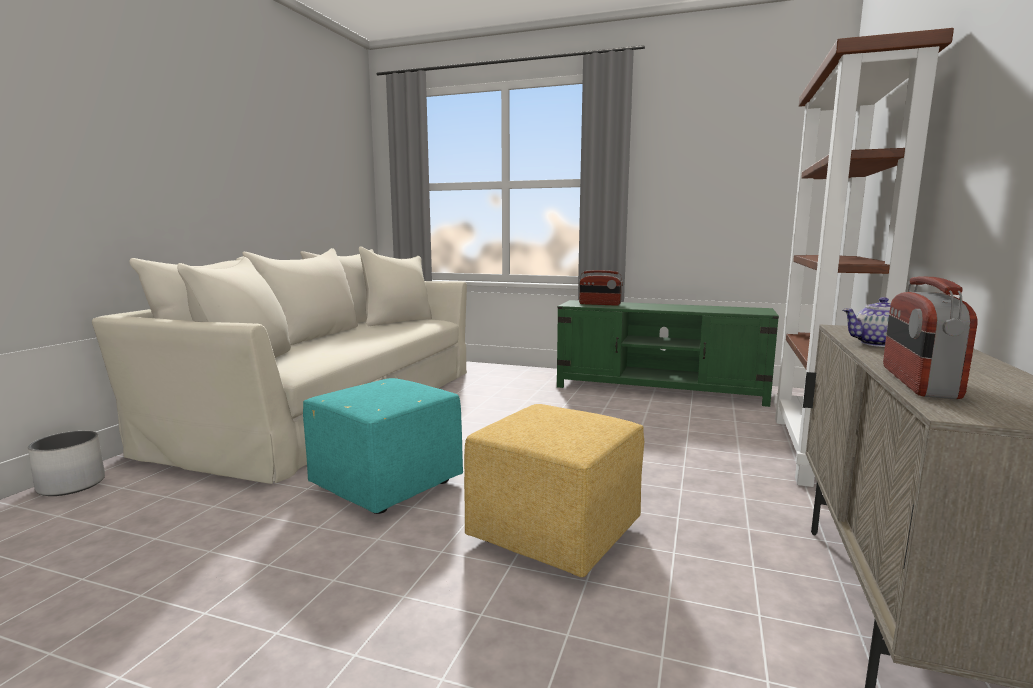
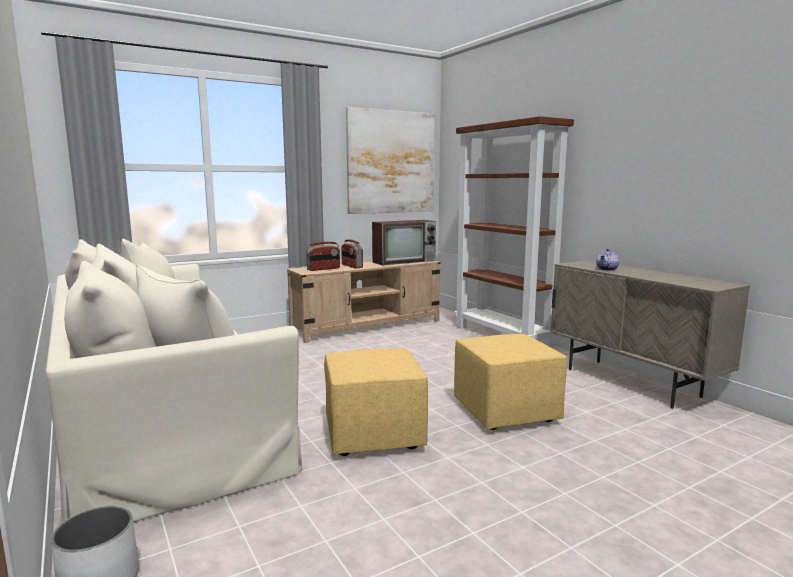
camera: 50 degrees left, 0 degrees up
(386, 484) = (372, 435): turquoise ottoman -> yellow ottoman
(660, 389) = (368, 326): green tv stand -> beige tv stand
(727, 309) = (405, 261): none -> television
(746, 167) = (391, 162): none -> picture
(917, 382) = (672, 281): radio -> radio (351, 266)

